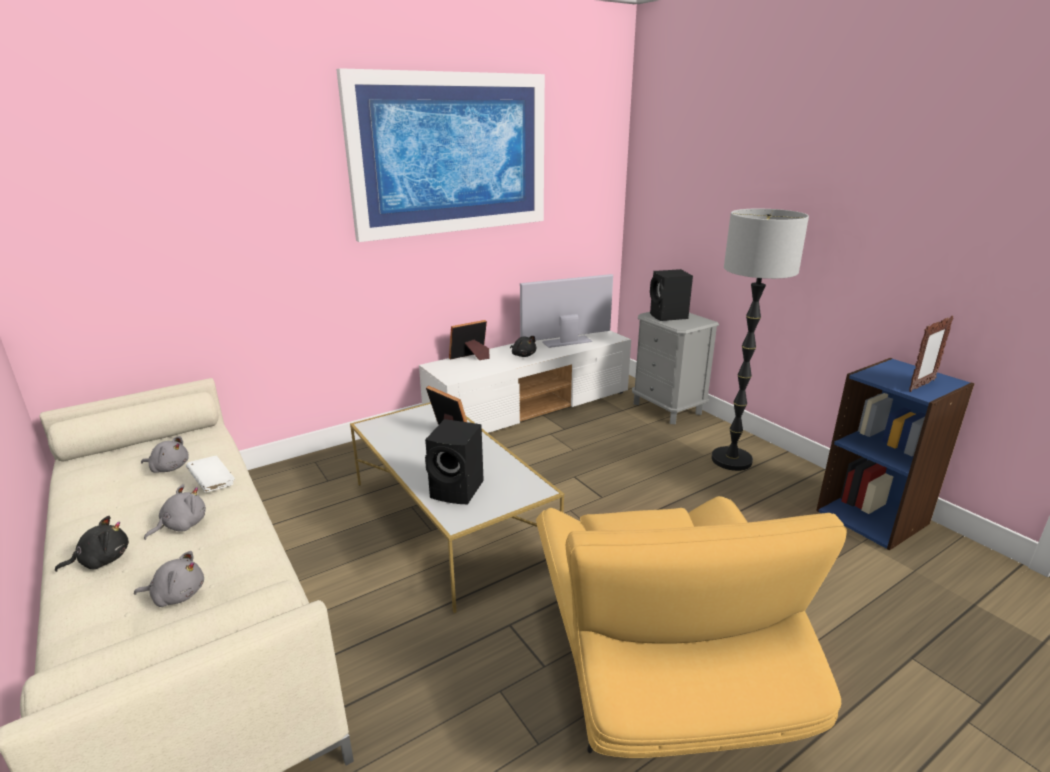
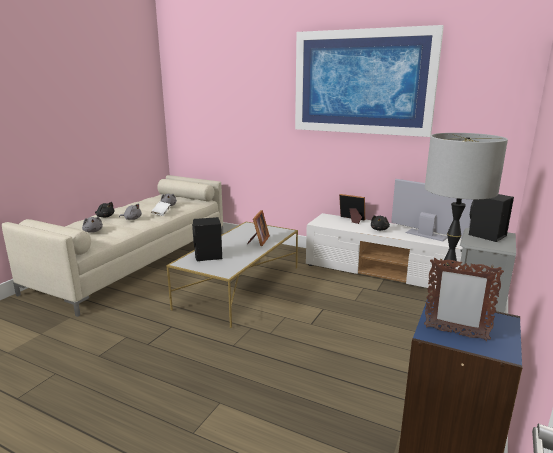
camera: 60 degrees right, 5 degrees down
(660, 673) = (160, 382): yellow armchair -> none

